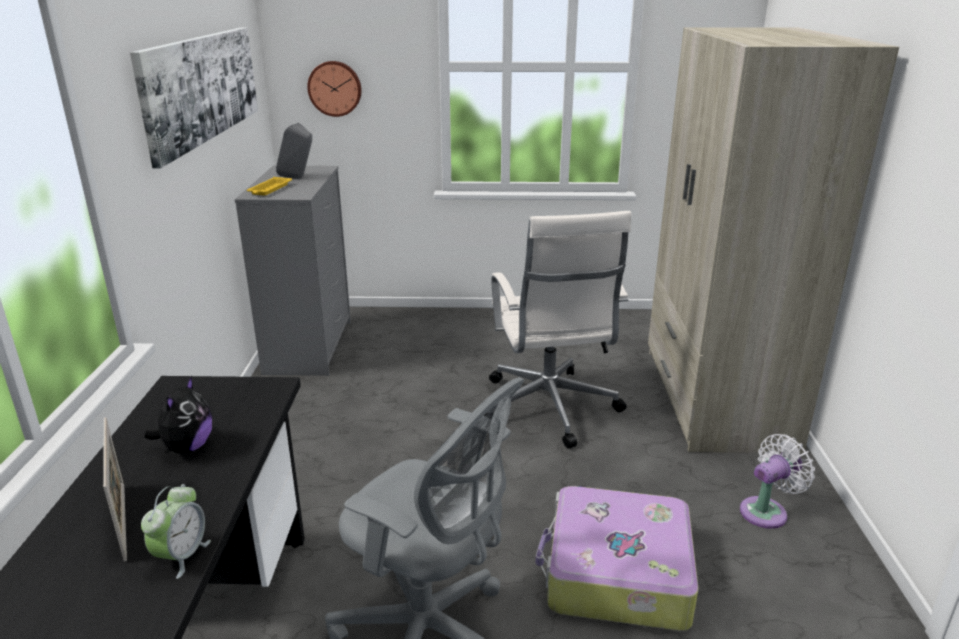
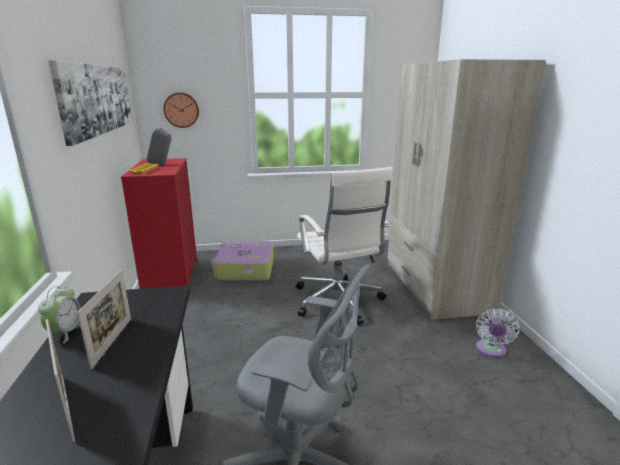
camera: 10 degrees left, 5 degrees down
(181, 556) = (125, 430): alarm clock -> alarm clock (66, 332)
(187, 447) = (112, 341): plush toy -> picture frame
(309, 346) = (171, 277): grey dresser -> red dresser
(616, 573) = (414, 402): suitcase -> suitcase (244, 269)
(767, 511) = (491, 350): white fan -> white fan turned 150 degrees clockwise

